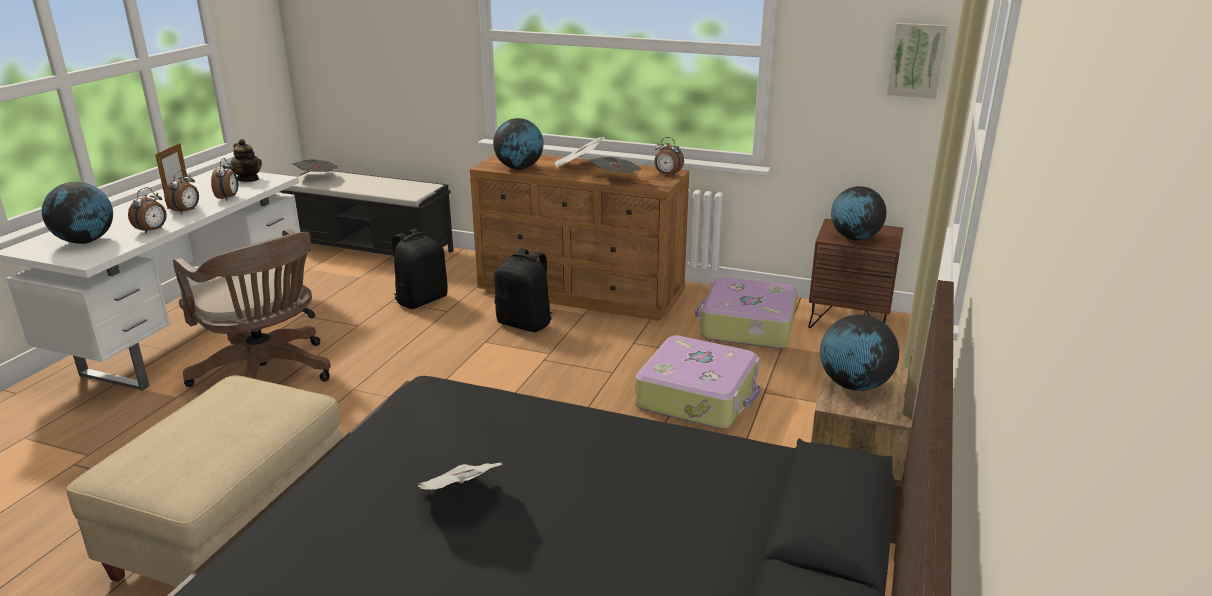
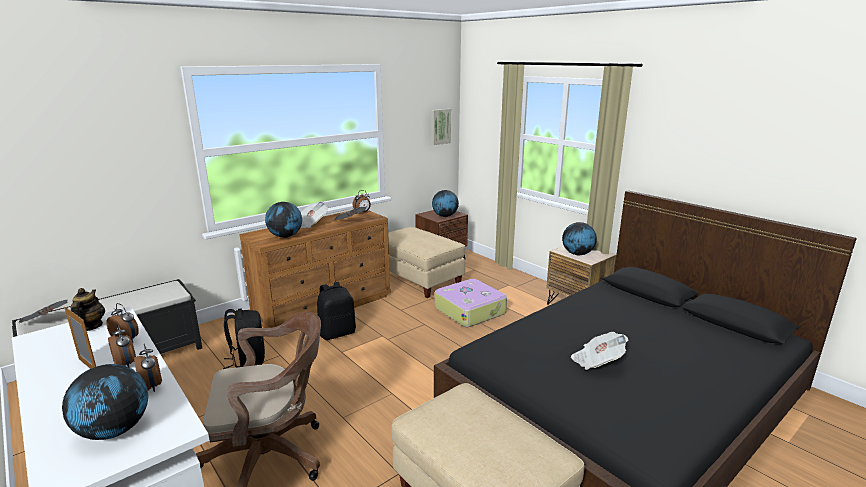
camera: 60 degrees left, 5 degrees down
(248, 179) = (90, 326): teapot -> teapot turned 90 degrees counterclockwise
(746, 326) = (419, 279): suitcase -> beige ottoman

